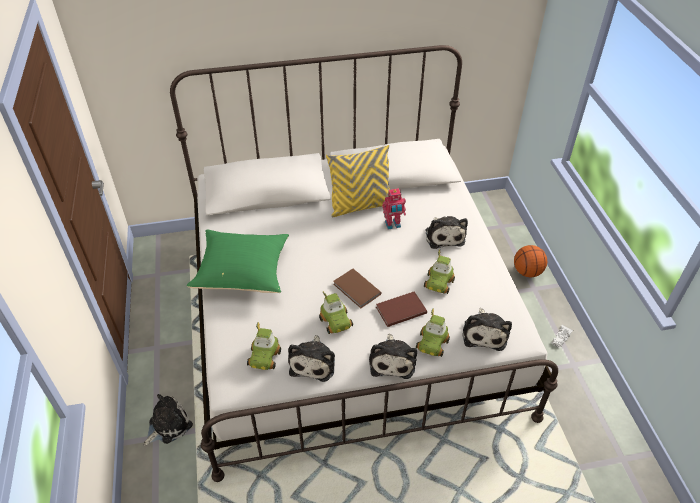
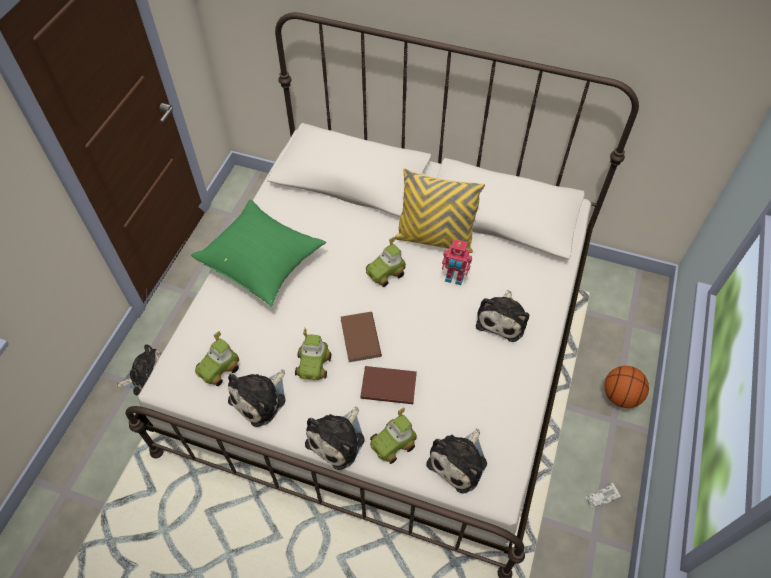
camera: 30 degrees right, 10 degrees up
(439, 283) = (453, 375): toy car -> toy car (385, 272)

